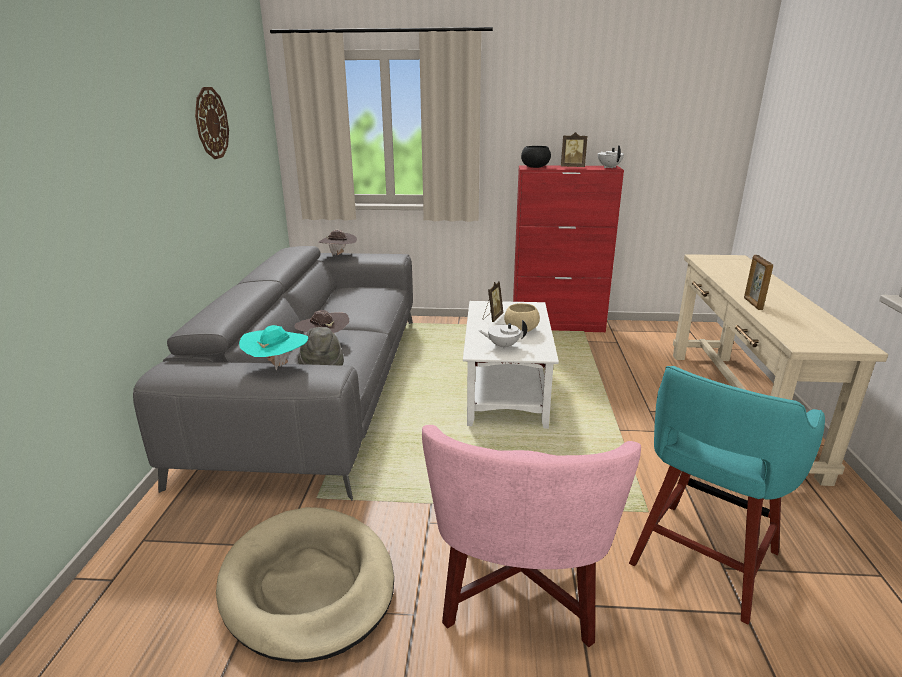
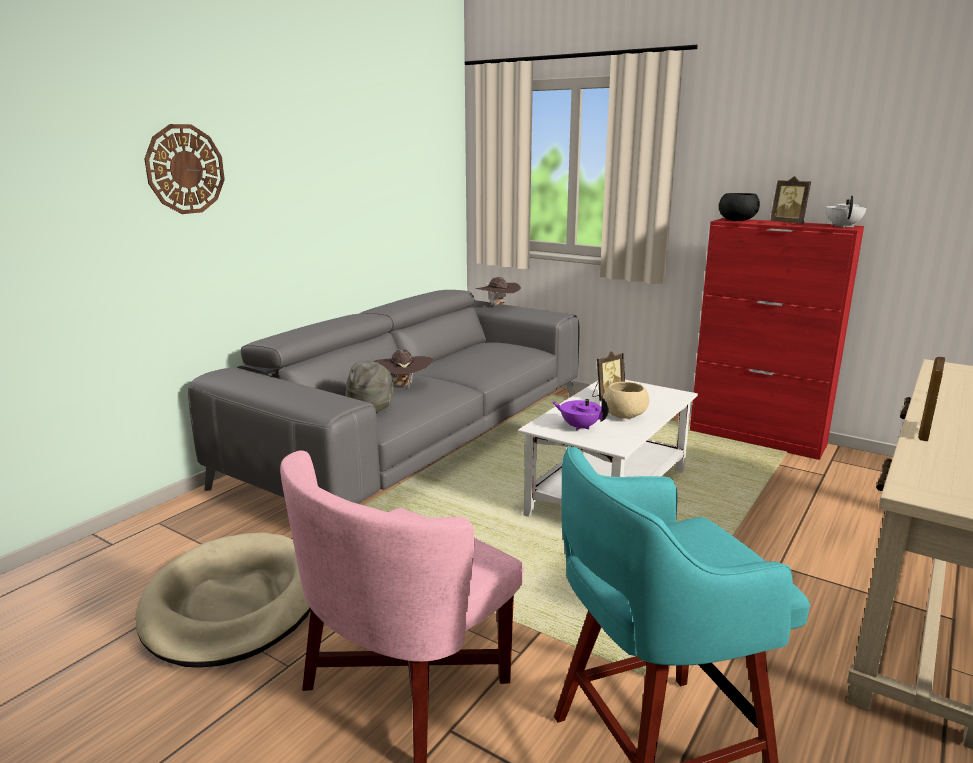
camera: 30 degrees right, 5 degrees down
(211, 123) = (359, 152): wall clock -> wall clock (185, 169)
(277, 365) = (306, 388): turquoise hat -> none
(503, 346) = (579, 427): white teapot -> purple teapot

